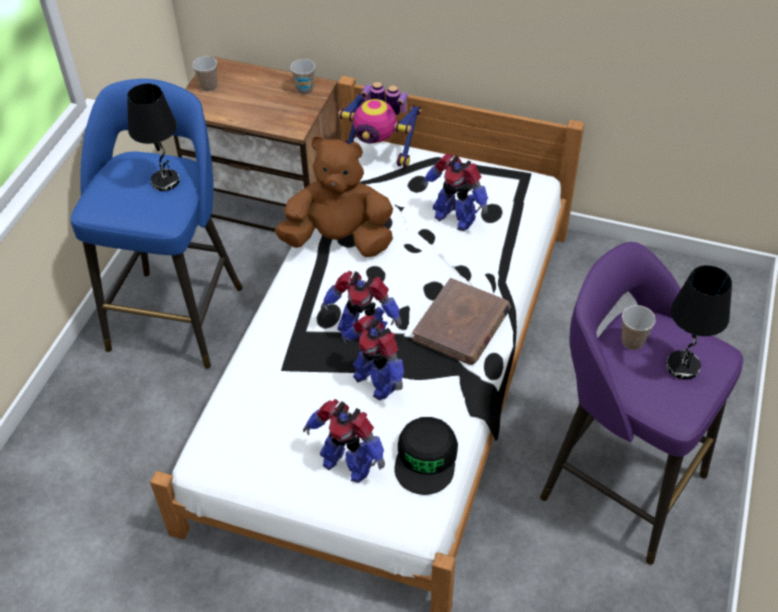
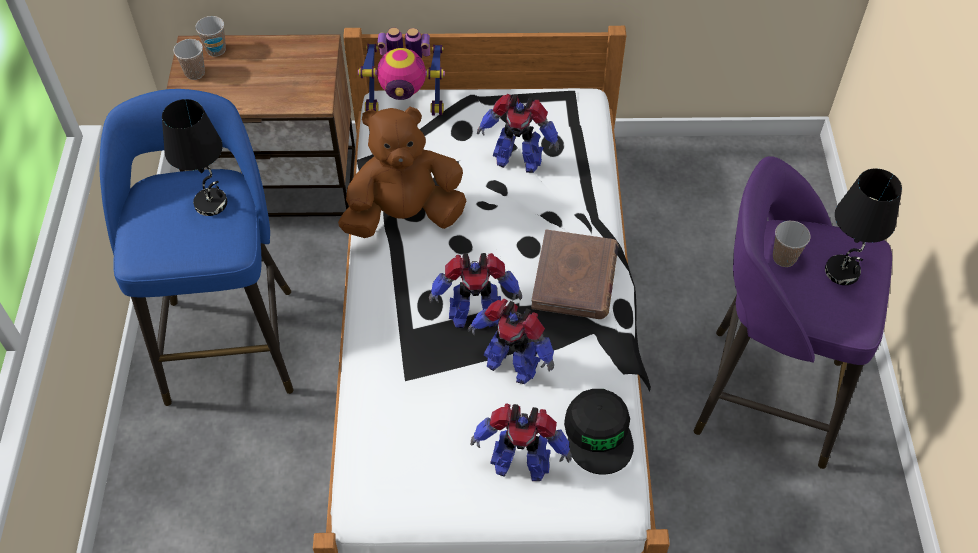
camera: 20 degrees left, 5 degrees up
(305, 89) = (307, 52): cup -> cup (216, 50)

